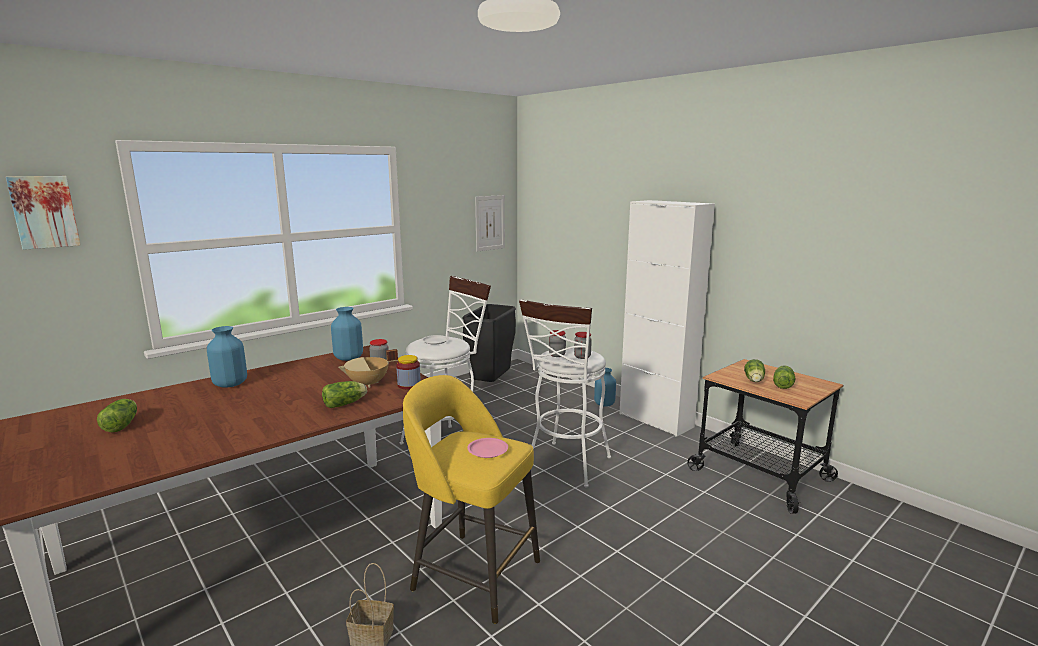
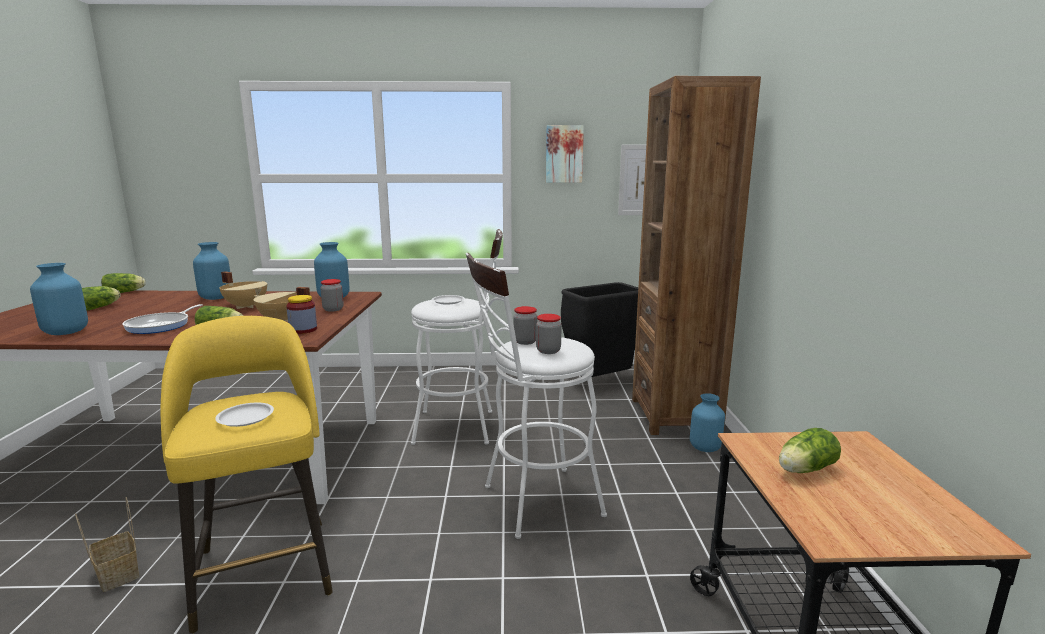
camera: 40 degrees right, 0 degrees up
(44, 212) = (189, 141): picture -> picture (564, 154)
(185, 449) = (66, 332): none -> blue vase
(270, 416) = (161, 326): none -> frying pan
(293, 382) = (247, 306): none -> beige cooking pot
(488, 451) = (245, 418): pink plate -> white plate
(564, 391) = (675, 415): none -> brown bookcase
(656, 420) = (751, 495): white cabinet -> none
(783, 384) = (857, 497): lettuce -> lettuce (125, 292)

